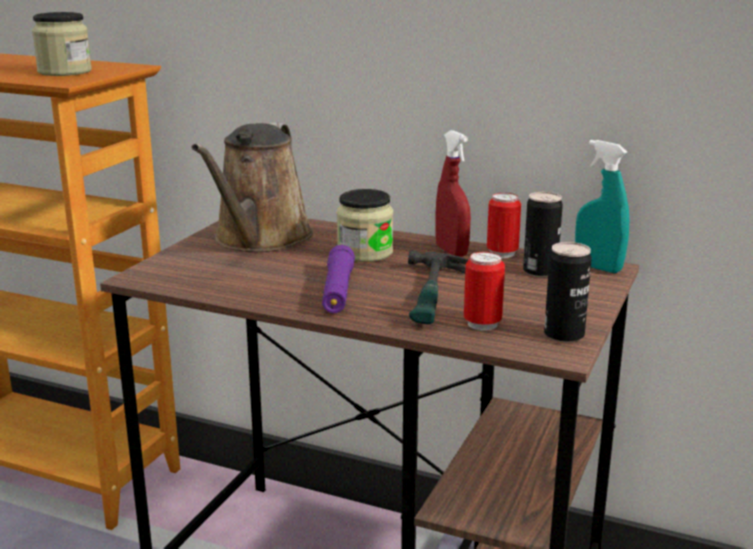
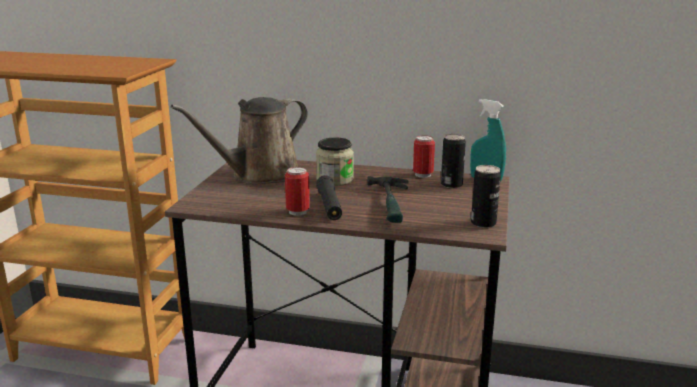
camera: 10 degrees left, 0 degrees up
(65, 72) = (112, 66): jar -> none
(259, 239) = (260, 175): brown watering can -> brown watering can turned 45 degrees clockwise
(338, 291) = (329, 206): purple flashlight -> black flashlight
(451, 251) = (390, 175): red spray bottle -> none
(482, 324) = (430, 220): can -> can (298, 212)

